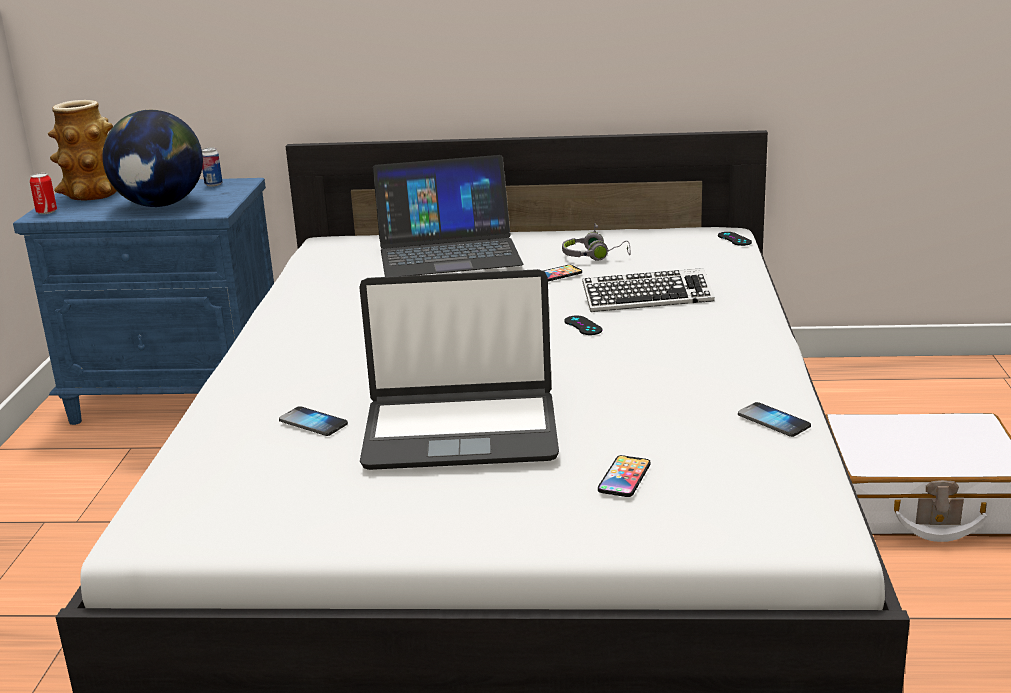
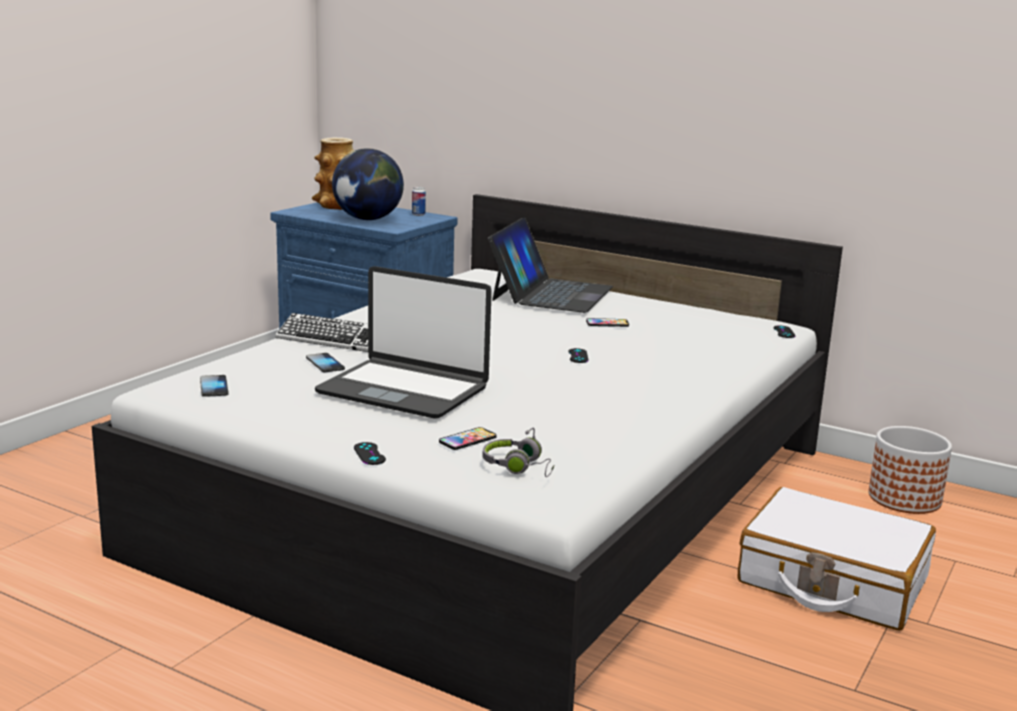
camera: 25 degrees right, 5 degrees down
(46, 212) = (297, 210): can -> none
(448, 251) = (551, 293): laptop -> laptop turned 90 degrees counterclockwise
(540, 537) = (369, 454): none -> black game controller
(594, 256) = (656, 319): grey headphones -> grey headphones (519, 467)
(647, 298) = (652, 352): keyboard -> keyboard (330, 340)
(773, 421) = (623, 440): phone -> phone (214, 387)
(881, 387) = (904, 499): none -> planter

